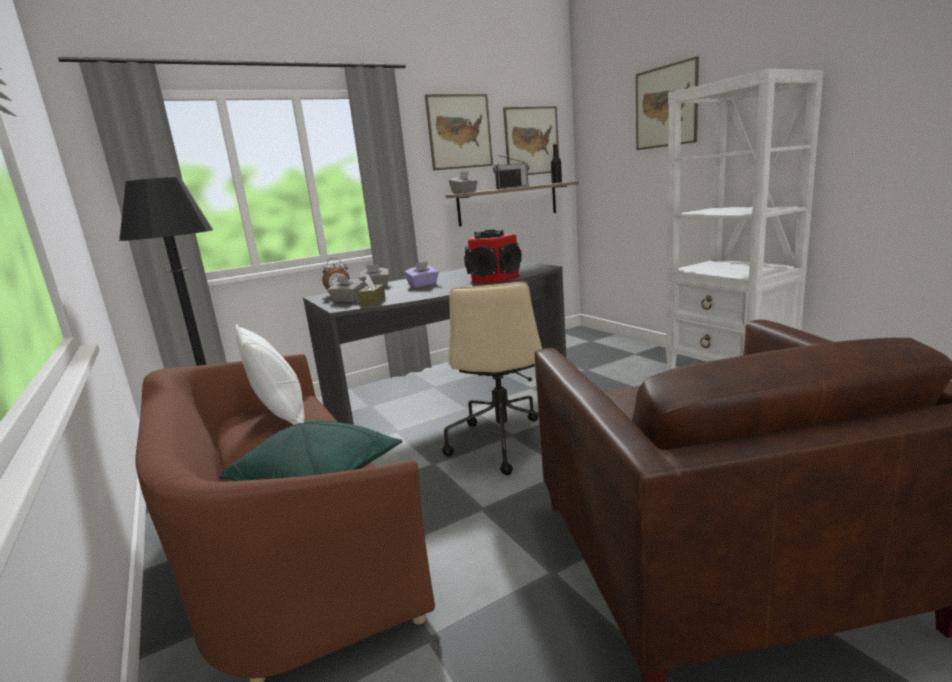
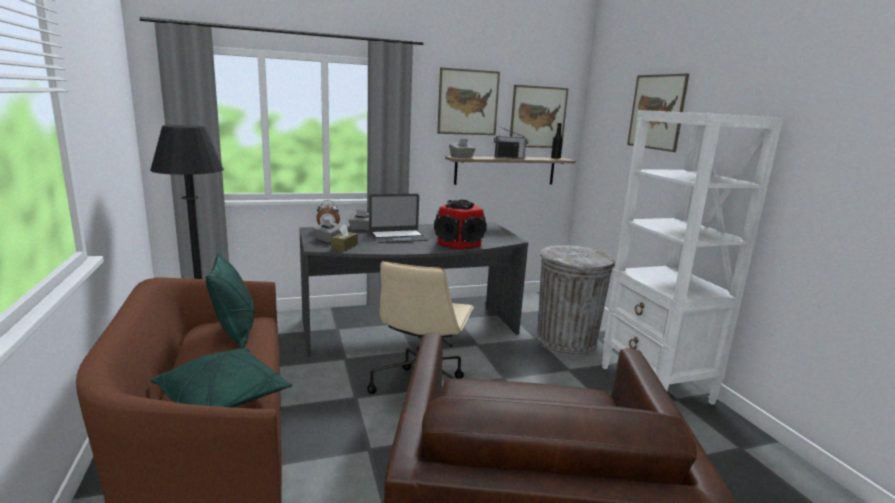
camera: 10 degrees right, 0 degrees up
(281, 416) = (235, 333): white pillow -> green pillow
(423, 285) = (398, 236): purple tissue box -> laptop
(617, 365) = (566, 341): none -> grey trash can

